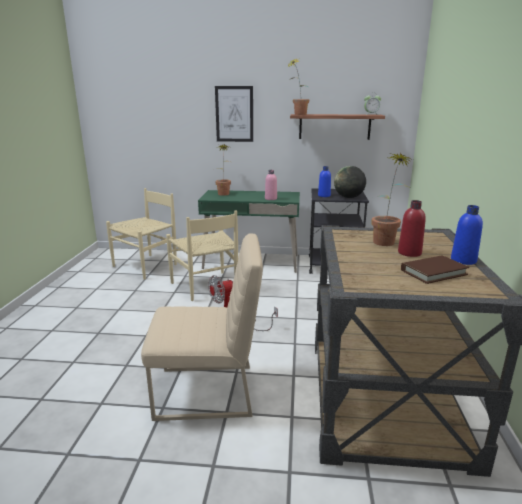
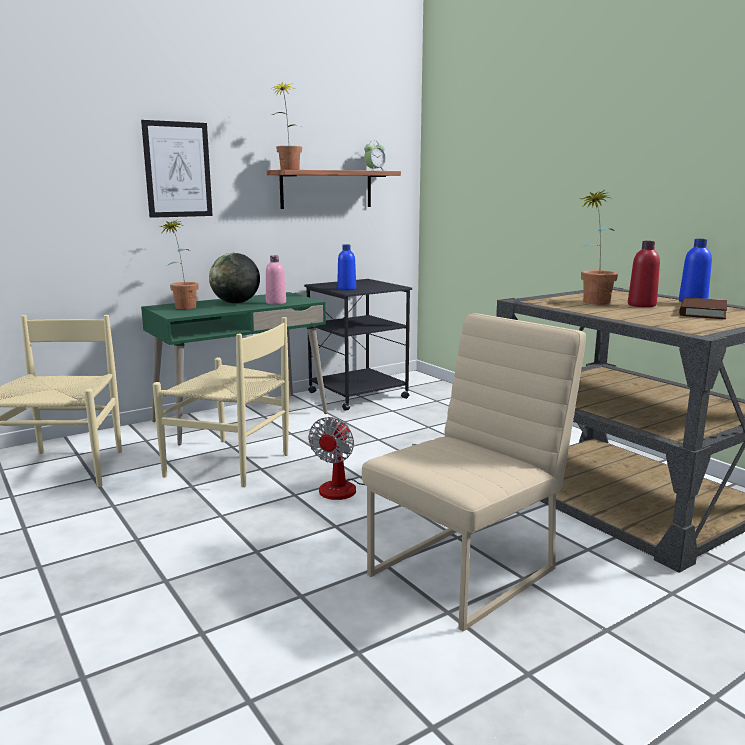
camera: 40 degrees left, 5 degrees down
(348, 197) = (380, 287): globe -> globe (236, 303)

